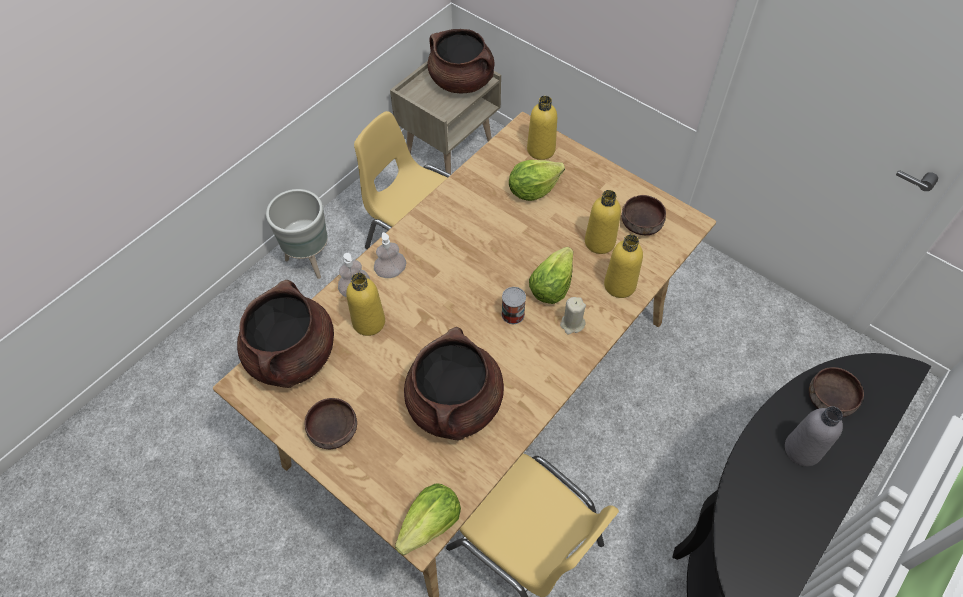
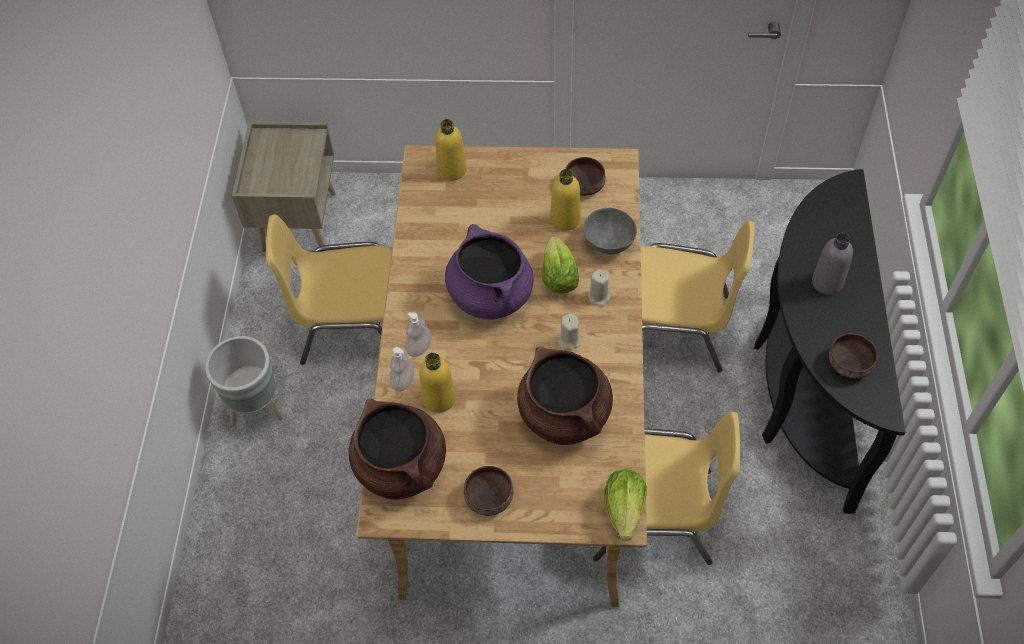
camera: 35 degrees left, 0 degrees up
(462, 82) = (293, 149): brown cooking pot -> none
(483, 265) = (490, 295): none -> purple cooking pot
(513, 314) = (548, 318): can -> none
(513, 344) = (568, 340): none -> beige candle
(533, 190) = (475, 208): lettuce -> none
(619, 285) = (609, 244): yellow bottle -> grey bowl
(672, 404) = (675, 327): none -> yellow chair
(828, 398) = (817, 235): brown bowl -> brown bowl (848, 363)

